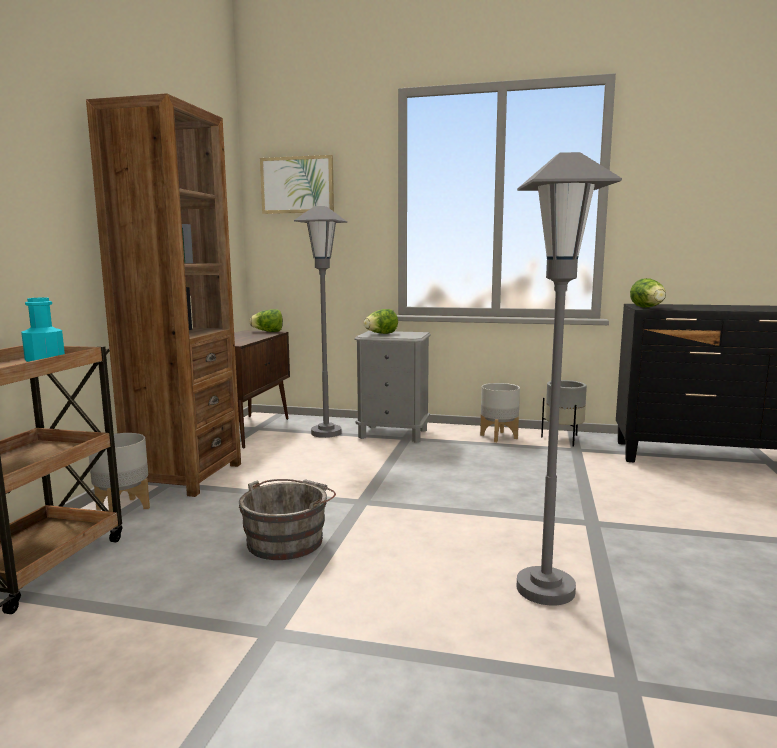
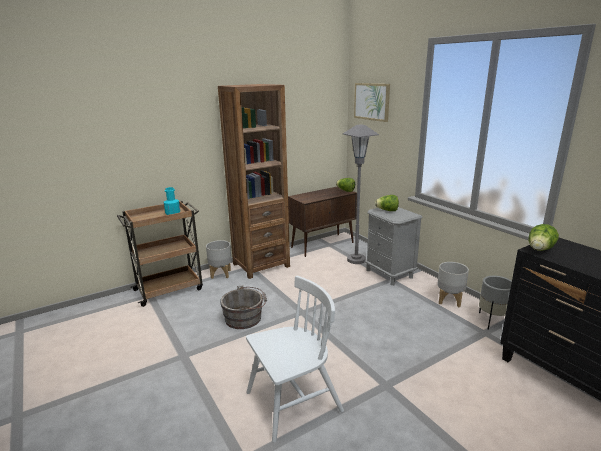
camera: 45 degrees right, 10 degrees up
(545, 589) = (293, 402): grey floor lamp -> white chair

